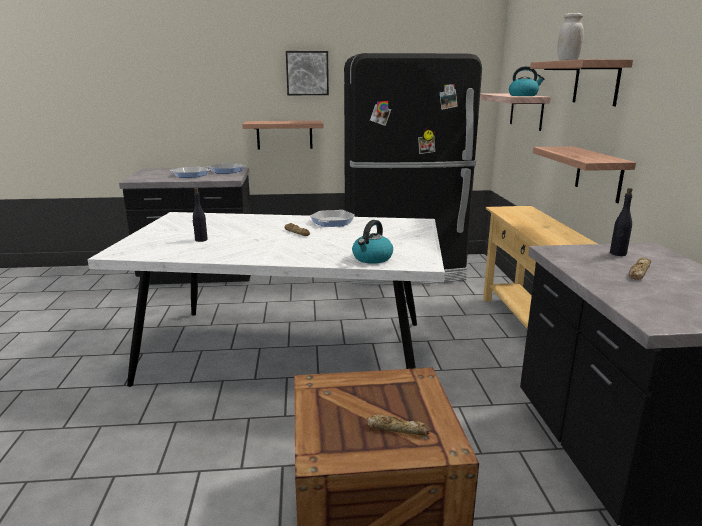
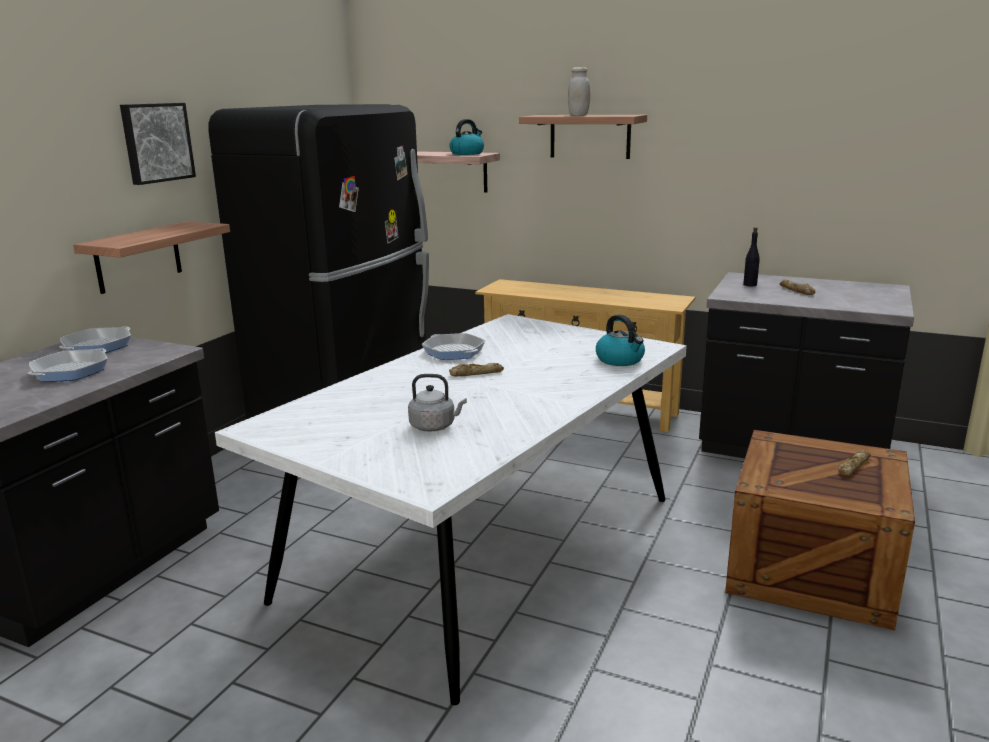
camera: 60 degrees left, 0 degrees up
(201, 240) = (435, 426): black bottle -> grey kettle
(599, 174) = (617, 226): shelf -> none

